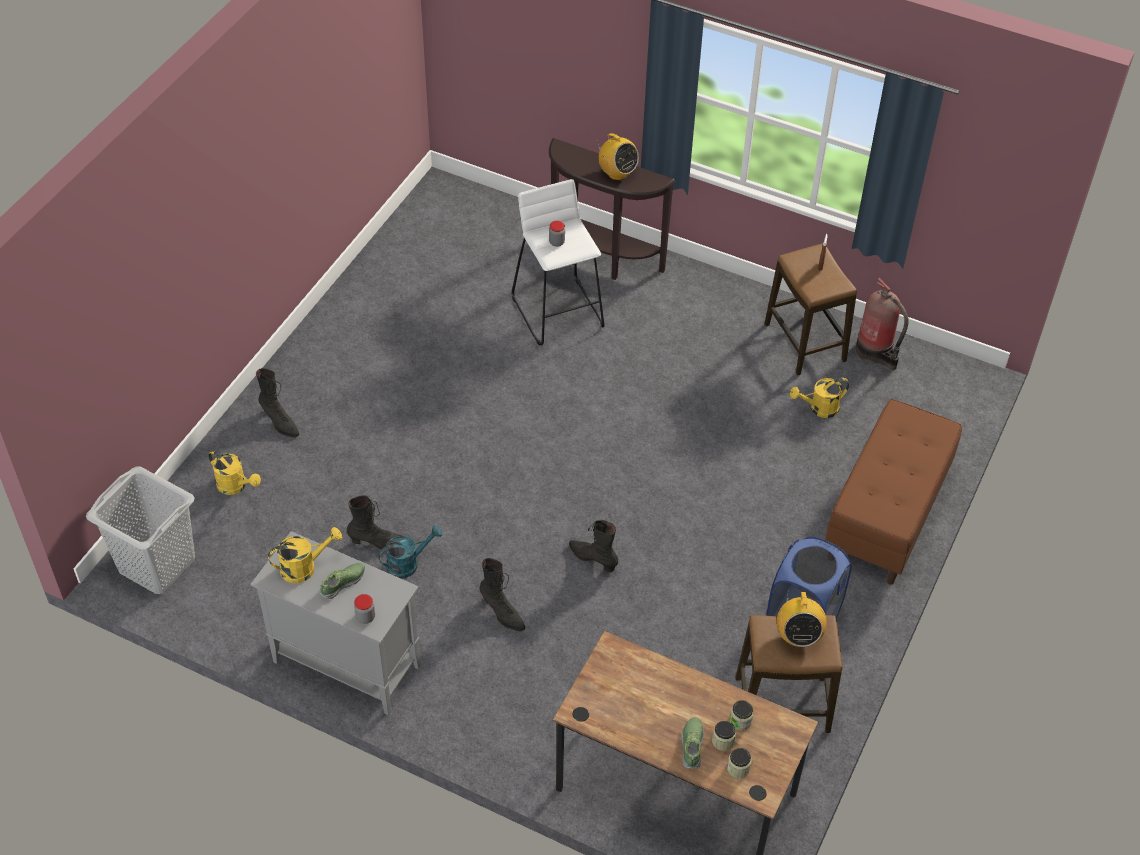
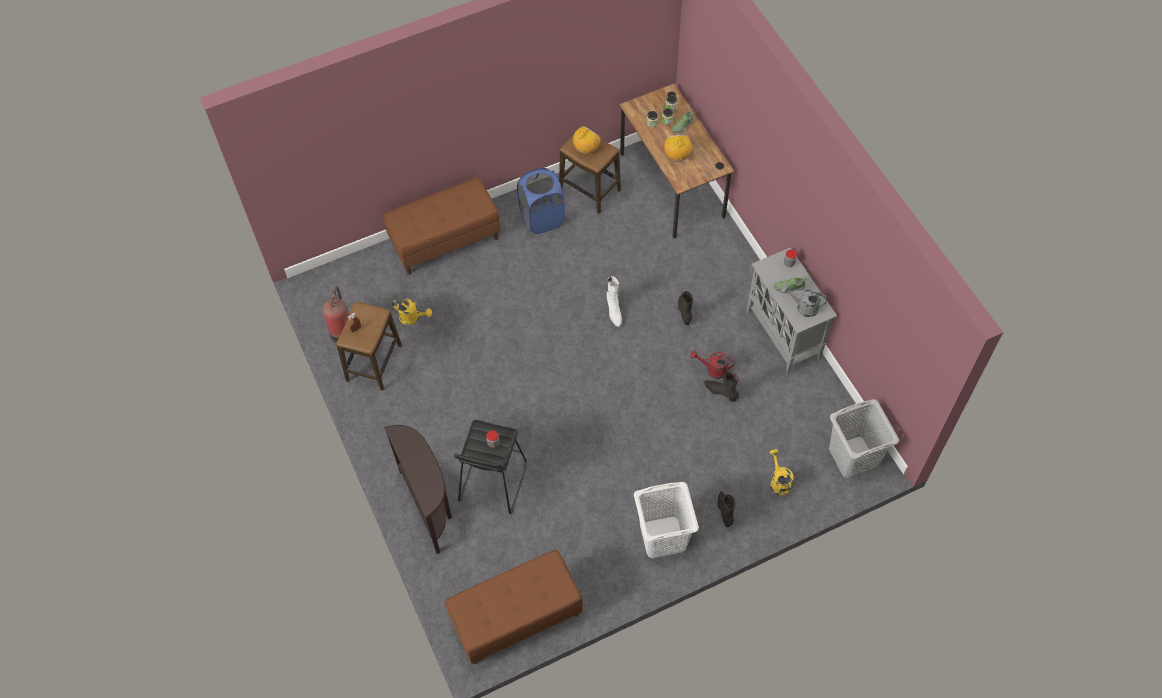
camera: 140 degrees left, 10 degrees up
(304, 567) = (803, 307): yellow watering can -> grey watering can
(332, 363) = (662, 537): none -> white laundry basket
(408, 563) = (713, 370): turquoise watering can -> red watering can
(426, 226) = (516, 618): none -> brown bench
(558, 311) = (492, 483): white stool -> black stool
(593, 559) = (614, 311): black boot -> white boot
(617, 173) = (415, 455): radio -> radio (677, 156)

